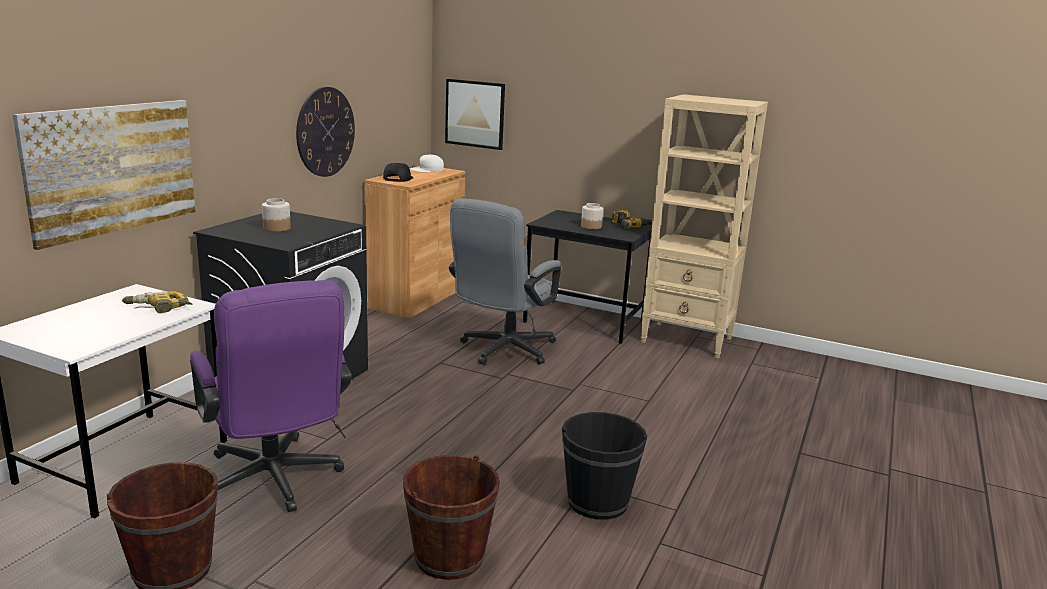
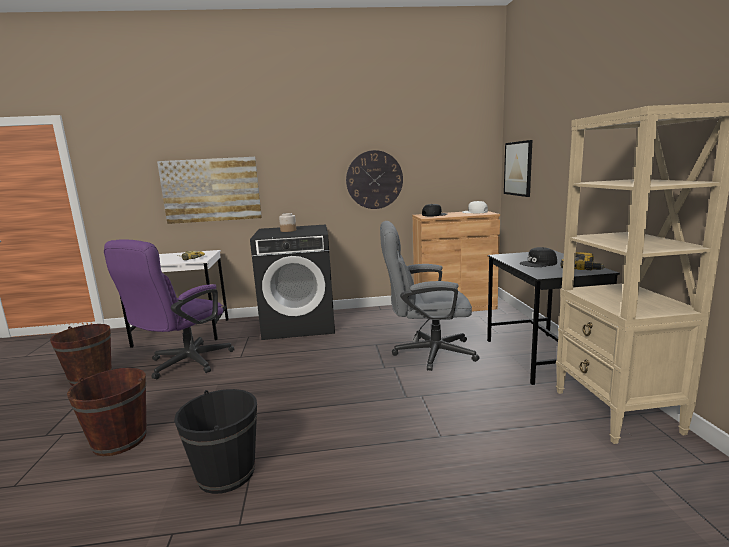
camera: 60 degrees right, 5 degrees down
(591, 226) = (538, 263): jar -> black cap

